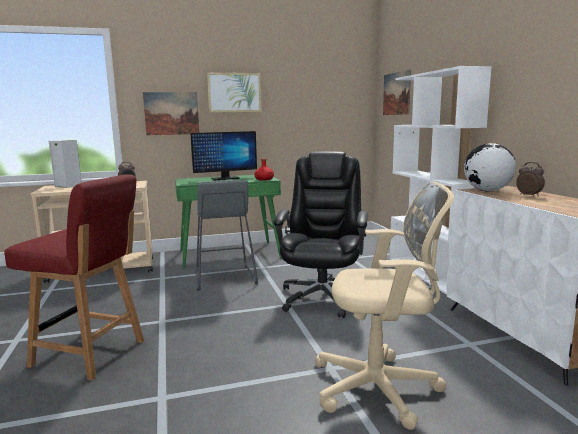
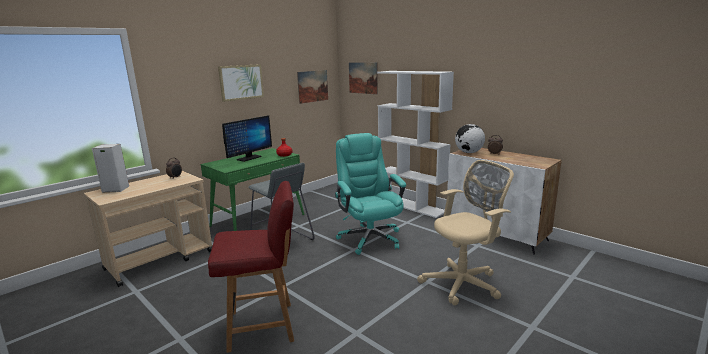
camera: 30 degrees left, 5 degrees up
(171, 113) = (191, 105): picture -> picture (313, 86)
(323, 297) = (369, 238): black office chair -> turquoise office chair

